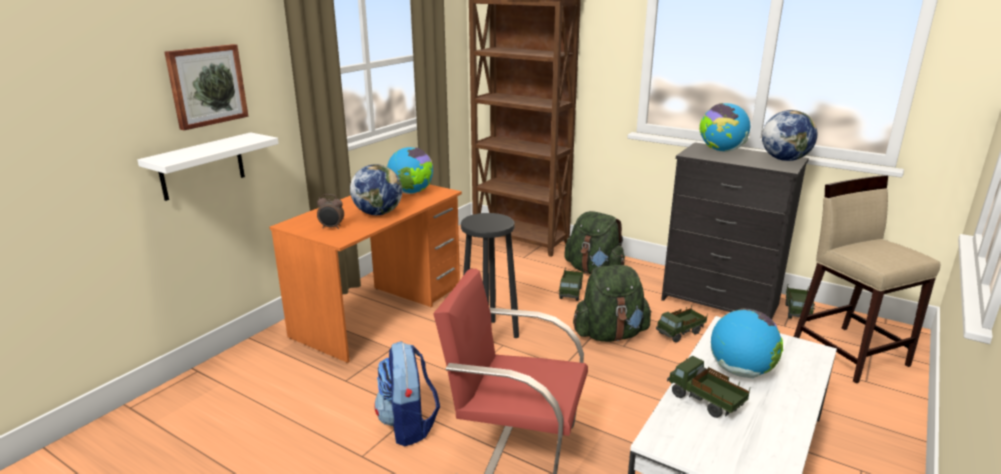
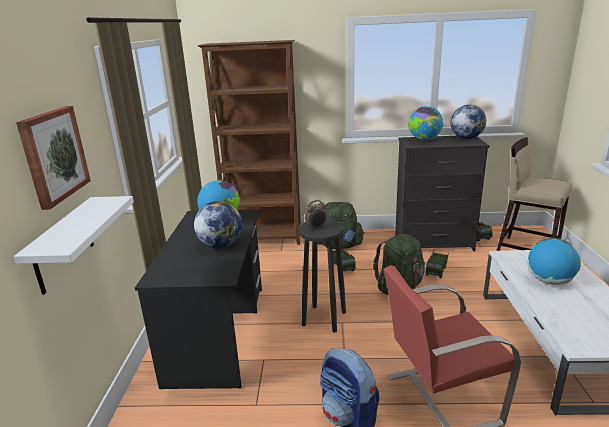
camera: 30 degrees left, 0 degrees up
(332, 227) = (199, 270): alarm clock -> alarm clock (316, 228)
(380, 311) = (218, 332): orange desk -> black desk
(704, 402) = (561, 309): toy truck -> none

